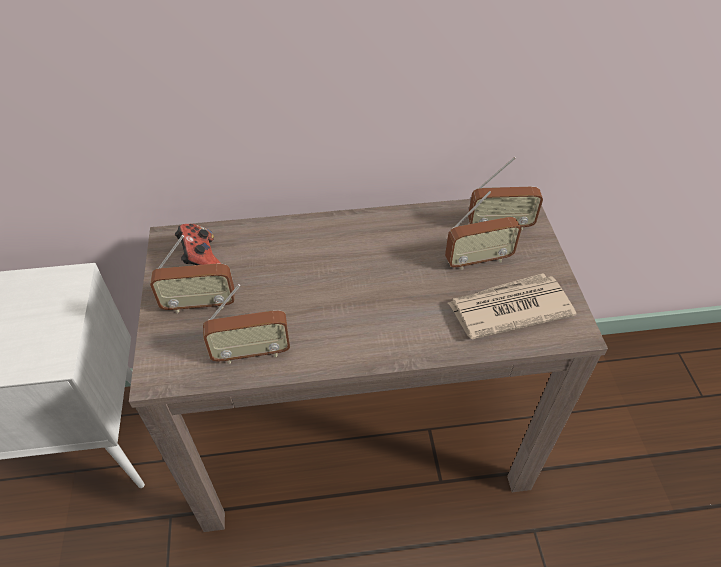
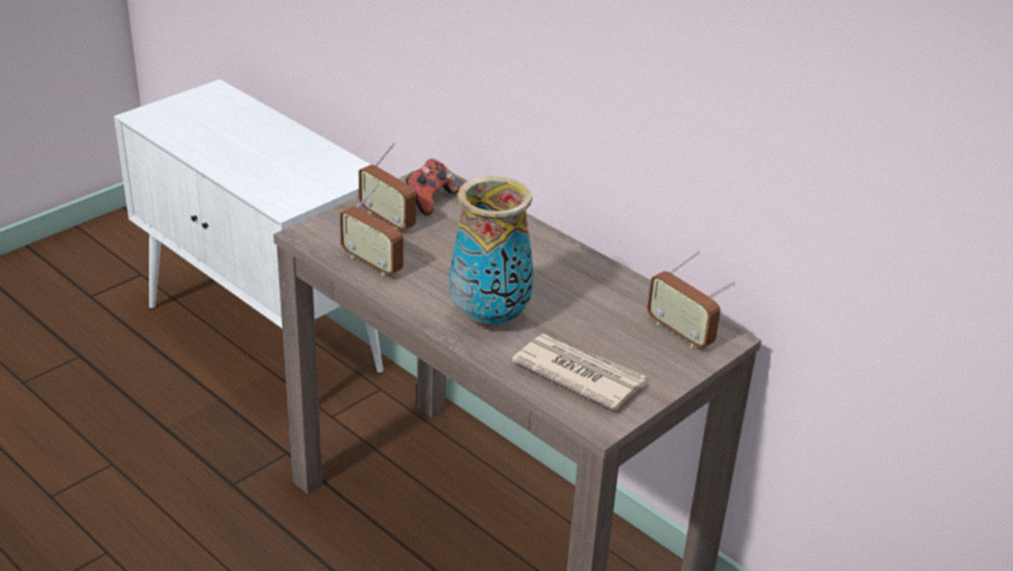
camera: 50 degrees right, 15 degrees down
(395, 318) = (489, 317): none -> vase
(478, 260) = (616, 336): radio -> none

